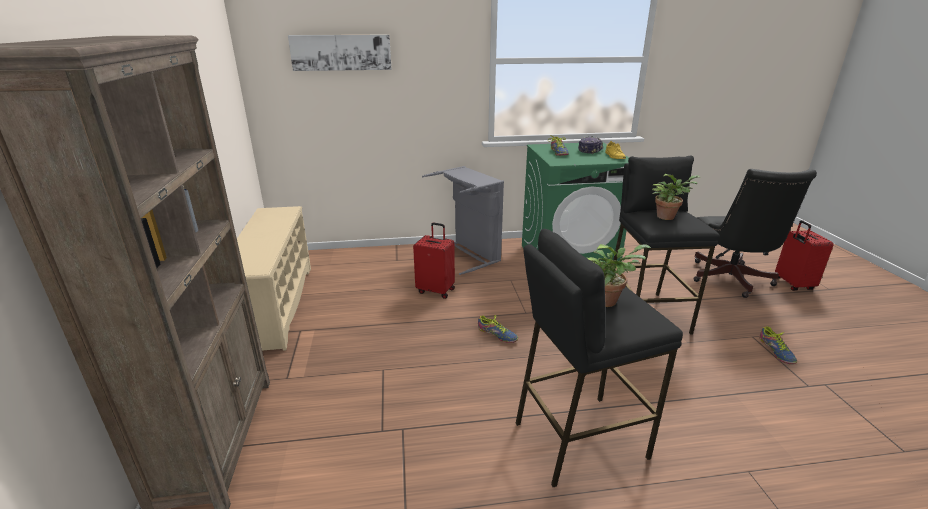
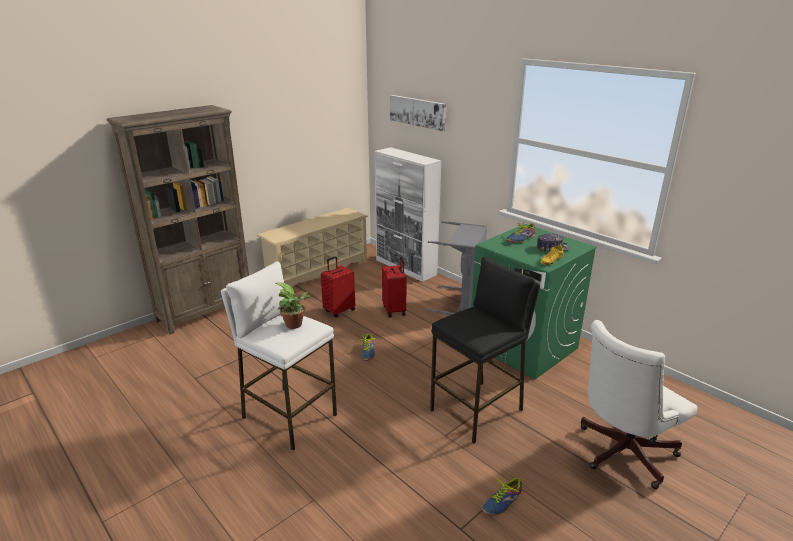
camera: 55 degrees right, 0 degrees up
(362, 254) = (406, 267): none -> white cabinet
(578, 438) = (289, 416): black stool -> white stool
(667, 216) = (480, 321): potted plant -> none
(731, 280) = (620, 453): black office chair -> white office chair
(792, 284) = (682, 504): red suitcase -> red suitcase (339, 310)

